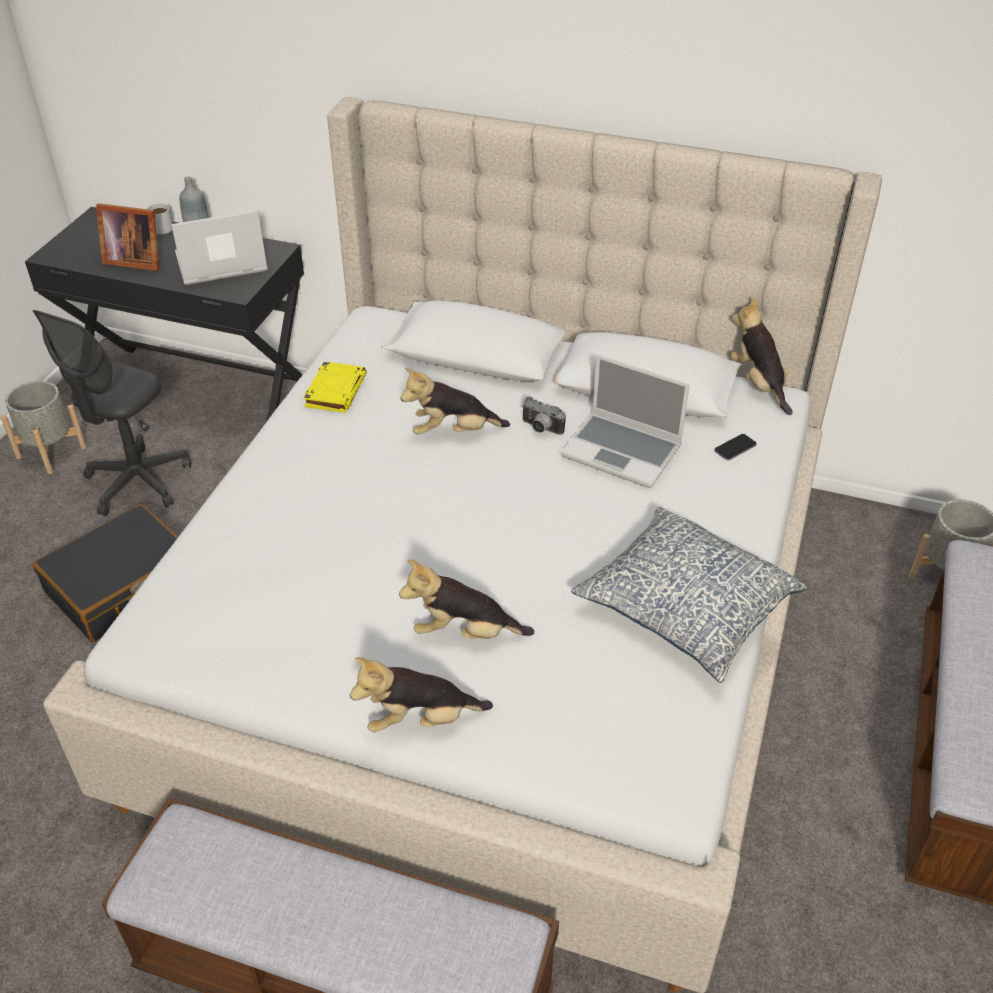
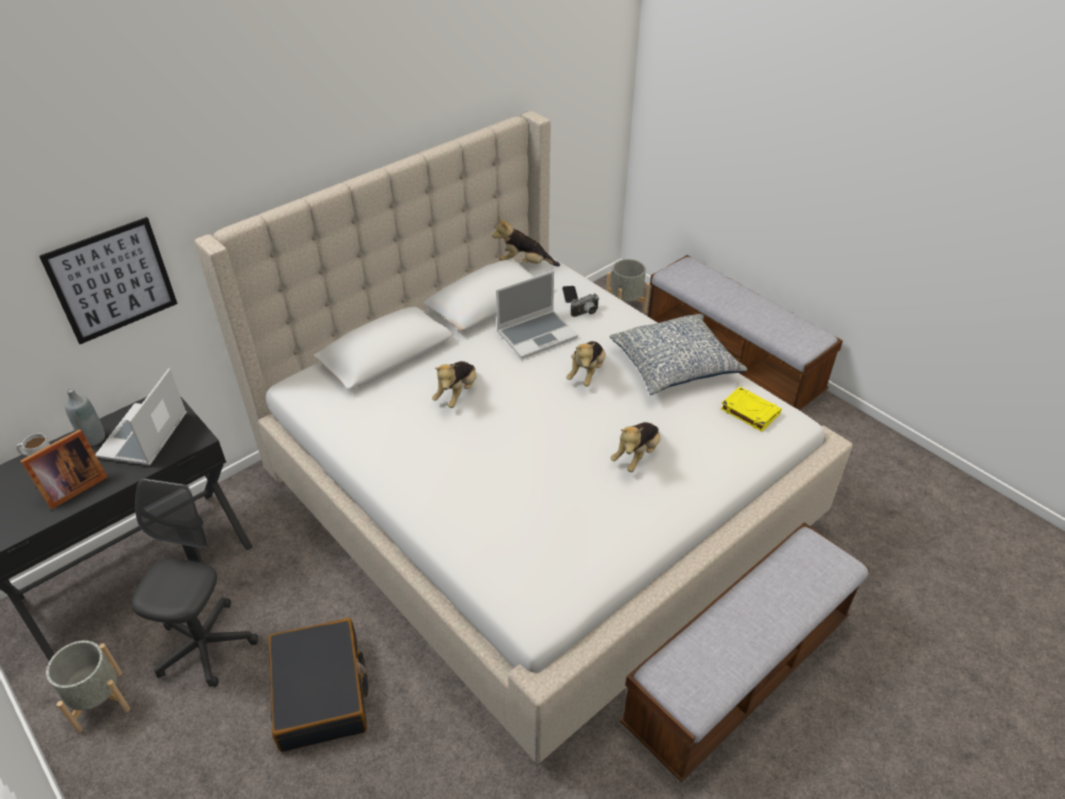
camera: 60 degrees left, 0 degrees up
(138, 482) = (206, 645): grey office chair -> grey office chair turned 135 degrees counterclockwise
(268, 98) = (112, 280): none -> picture
(335, 391) = (361, 432): yellow book -> yellow book (749, 411)
(420, 720) = (691, 499): plush toy -> plush toy (587, 373)
(540, 429) = (488, 357): camera -> camera (586, 313)

